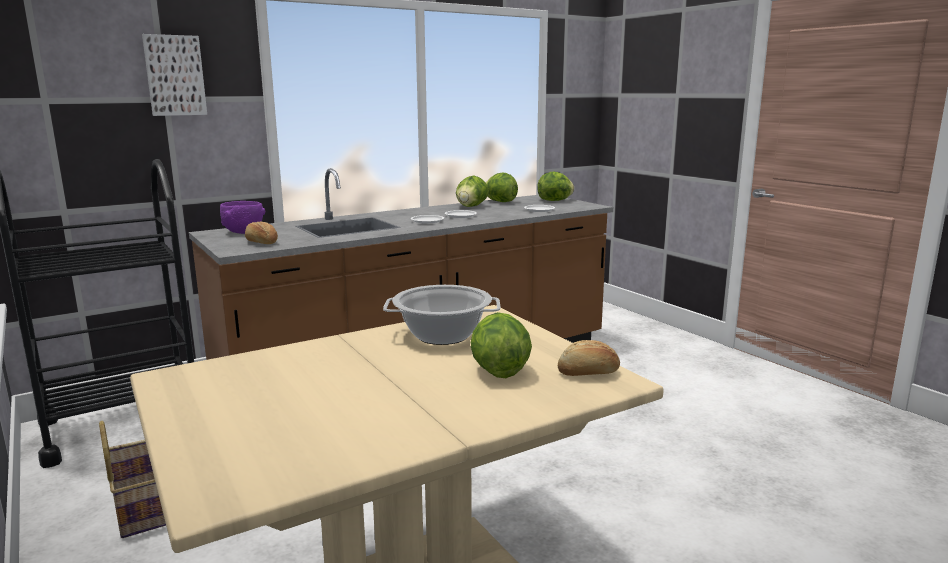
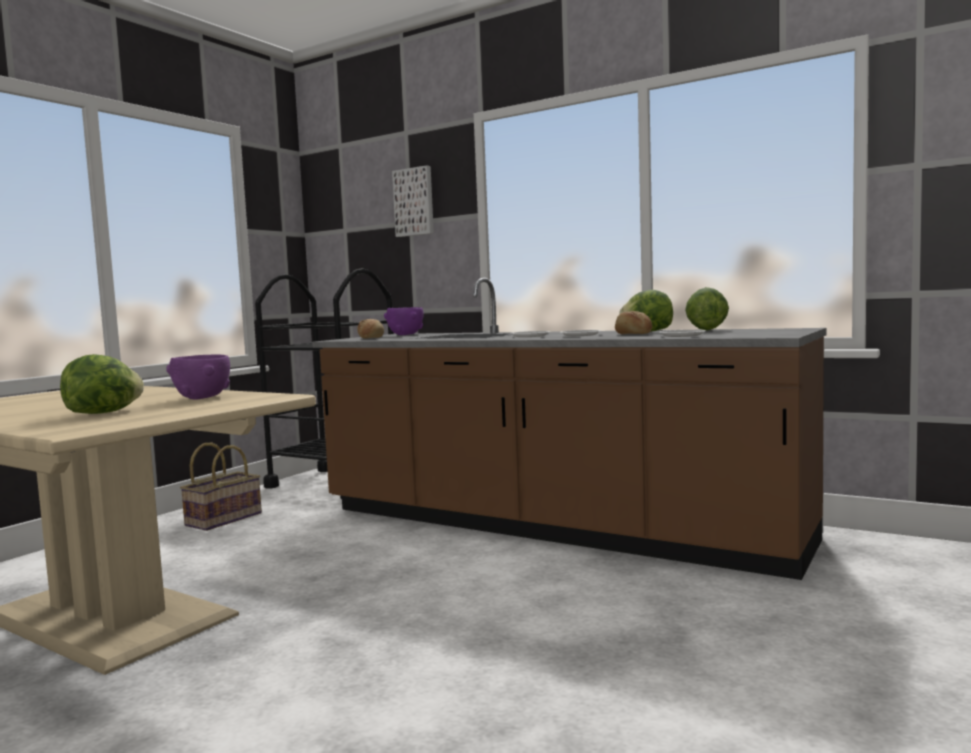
camera: 65 degrees right, 10 degrees down
(442, 335) = (202, 398): cooking pot -> purple bowl
(555, 200) = (775, 331): lettuce -> none
(589, 373) = (92, 425): bread -> bread (633, 334)

